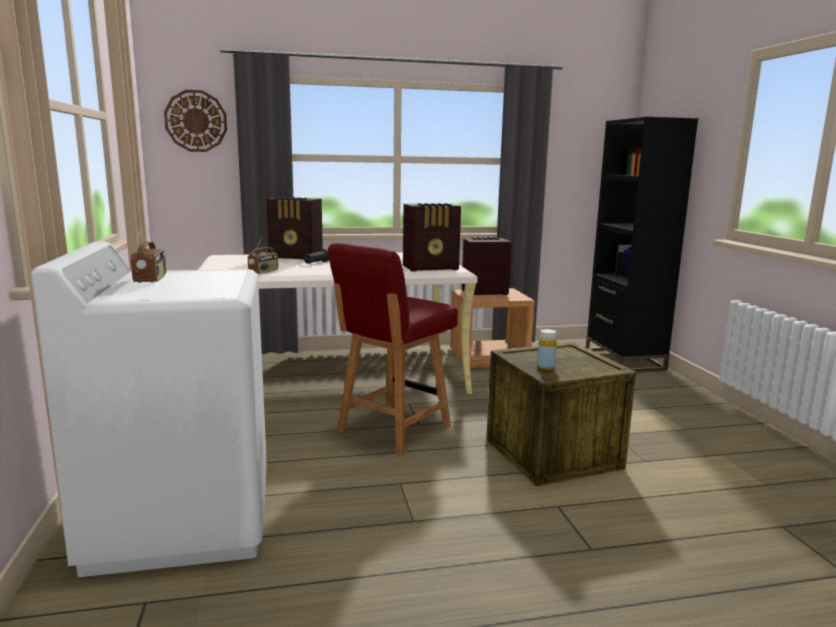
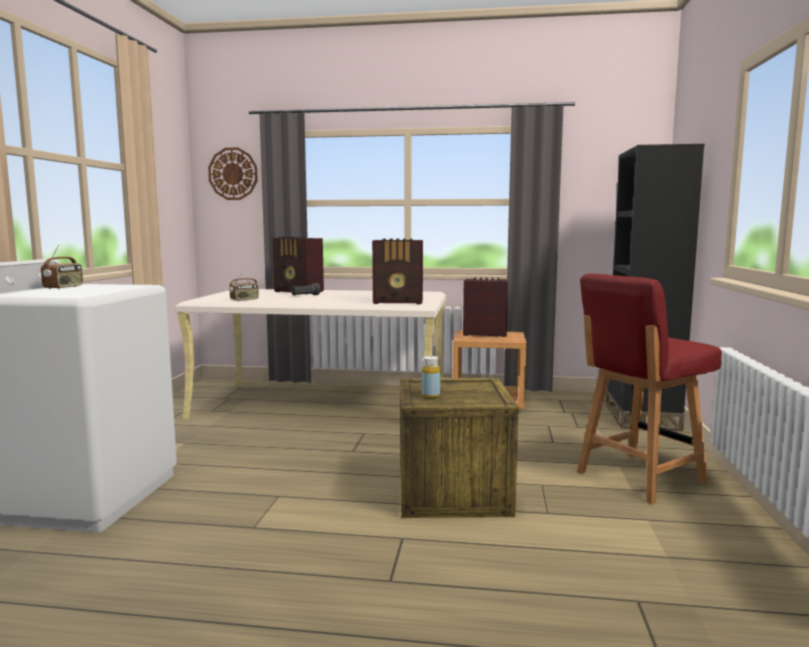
camera: 20 degrees right, 5 degrees down
(392, 430) = (323, 453): red chair -> red chair (638, 477)

